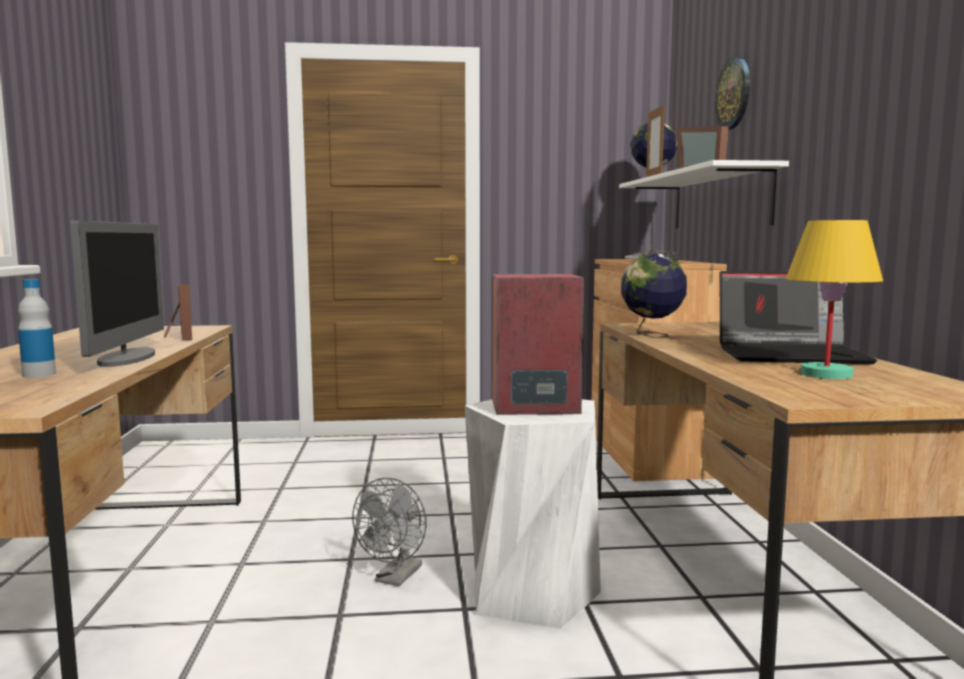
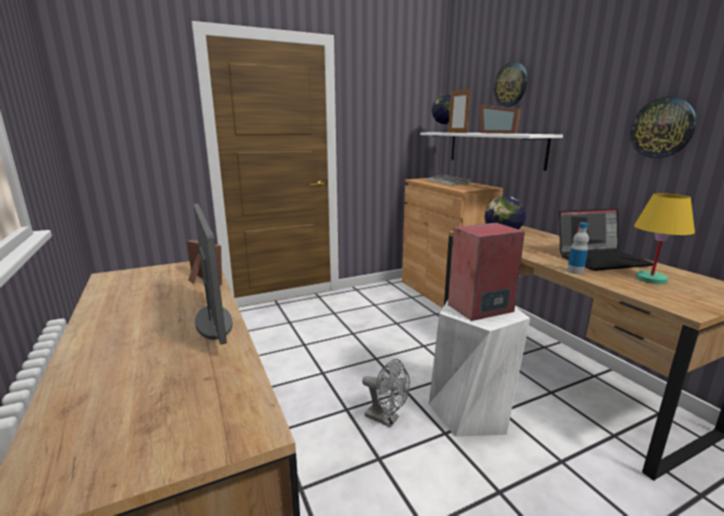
camera: 20 degrees left, 10 degrees up
(39, 374) = (178, 363): bottle -> bottle (575, 271)
(395, 578) = (386, 419): grey fan -> grey fan turned 60 degrees counterclockwise
(895, 124) = (662, 128): none -> wall clock

